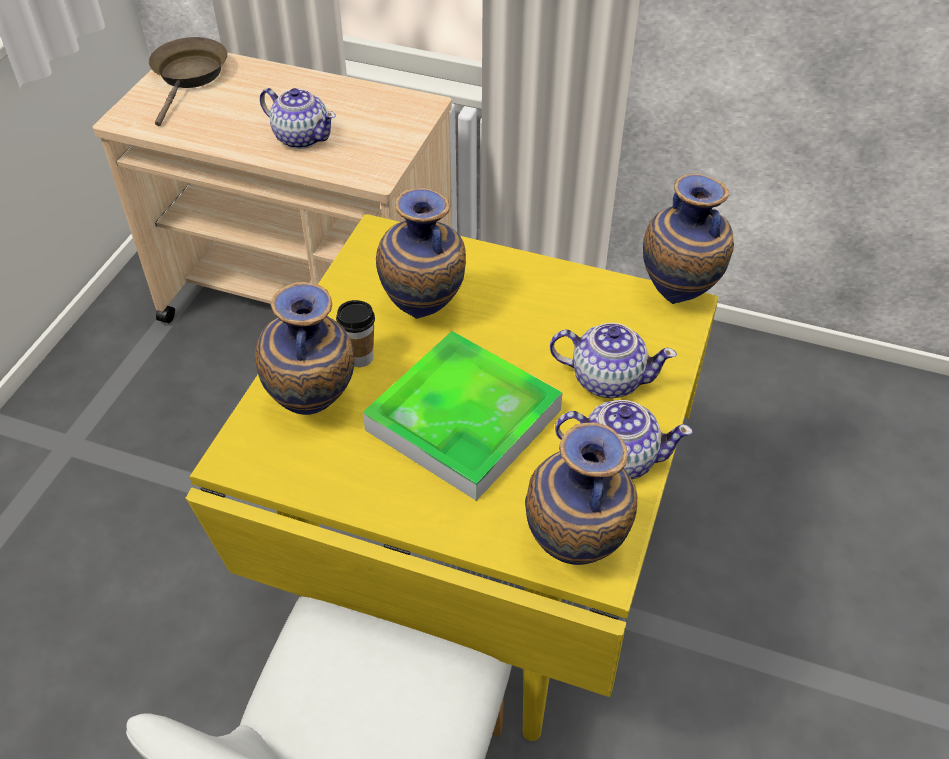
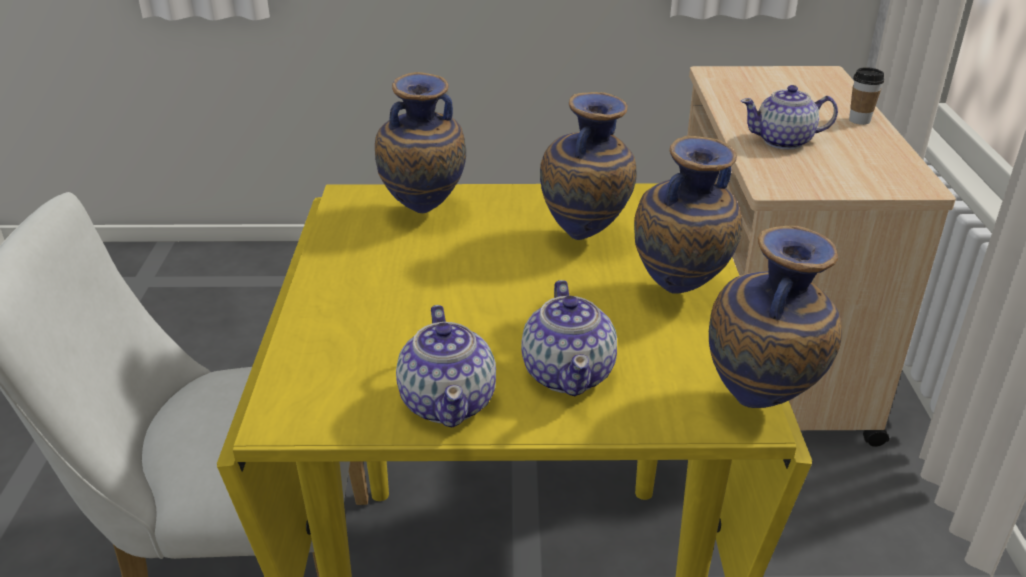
camera: 70 degrees right, 15 degrees down
(189, 76) = (801, 80): brown frying pan -> none
(301, 137) = (784, 141): teapot -> teapot turned 75 degrees clockwise
(360, 357) = (499, 222): cup -> cup (859, 120)
(463, 420) = (451, 292): tray -> none
(575, 551) = (303, 395): vase -> vase (679, 296)

